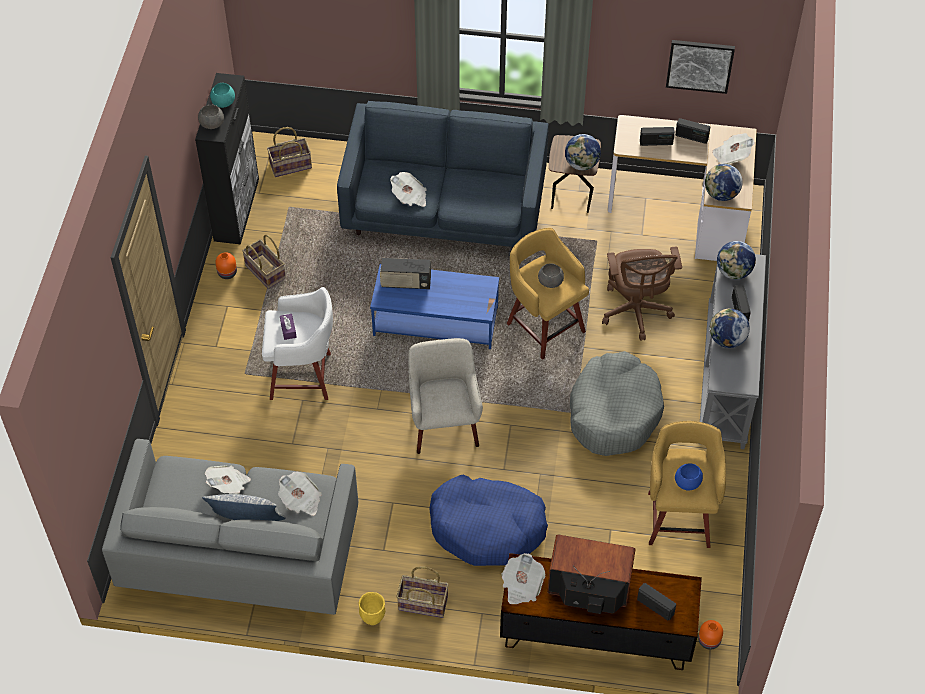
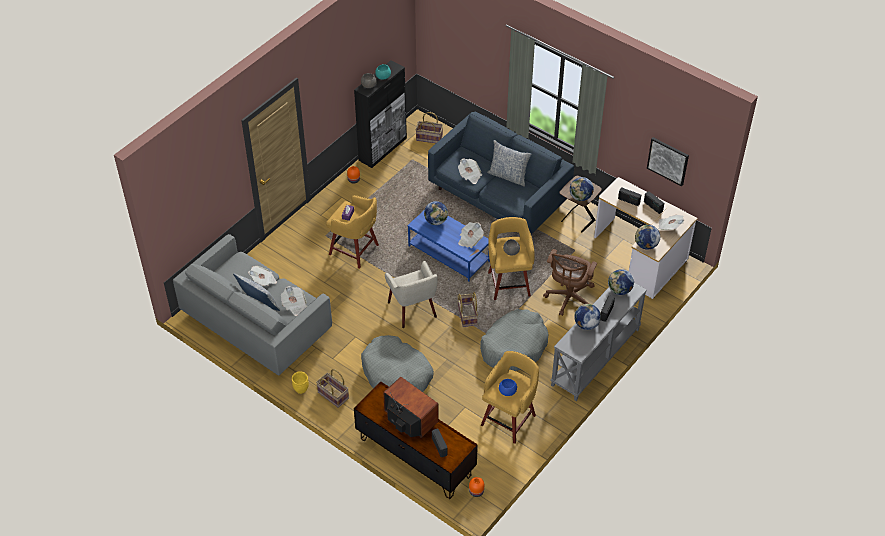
camera: 30 degrees right, 5 degrees down
(264, 272) = (374, 188): basket -> basket (466, 315)
(303, 376) = (355, 251): white stool -> yellow stool
(405, 283) = (436, 221): radio -> globe
(444, 425) = (413, 309): beige armchair -> beige armchair turned 135 degrees clockwise
(462, 175) = (508, 176): none -> pillow
(487, 527) = (396, 373): blue dog bed -> grey dog bed
(521, 586) = (374, 401): newspaper -> newspaper (470, 240)

